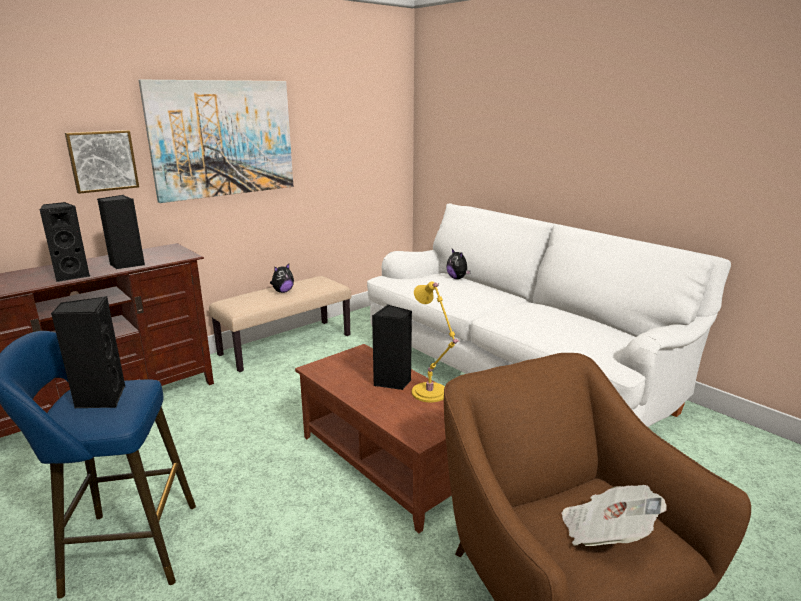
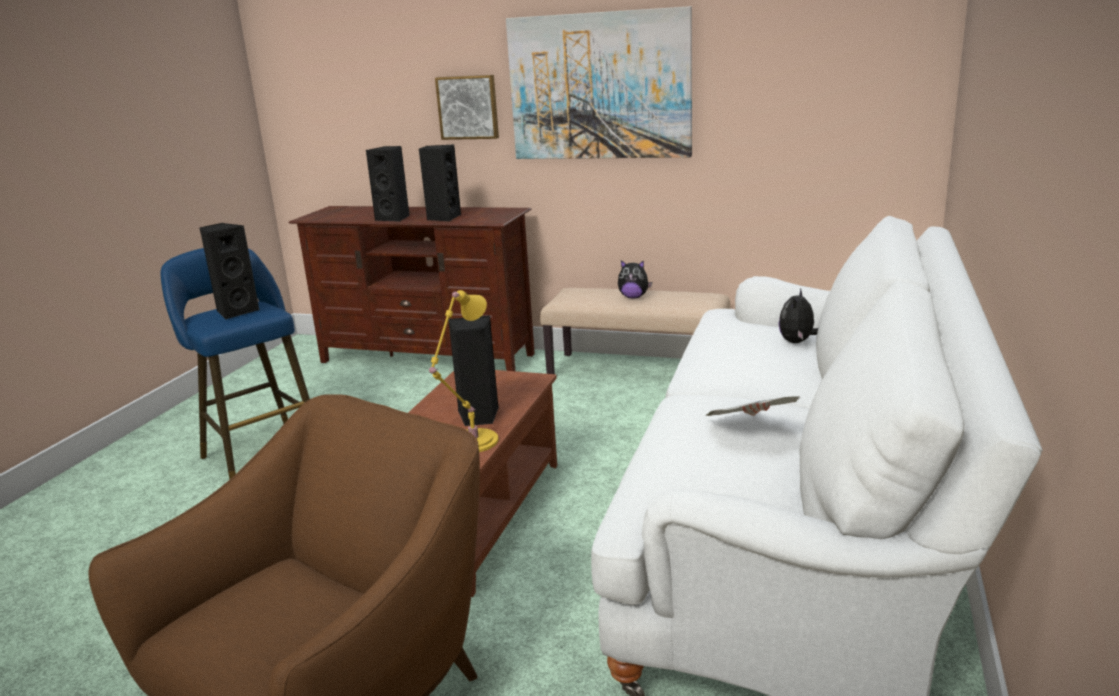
camera: 60 degrees right, 0 degrees up
(606, 533) = (260, 623): newspaper -> newspaper (750, 430)

